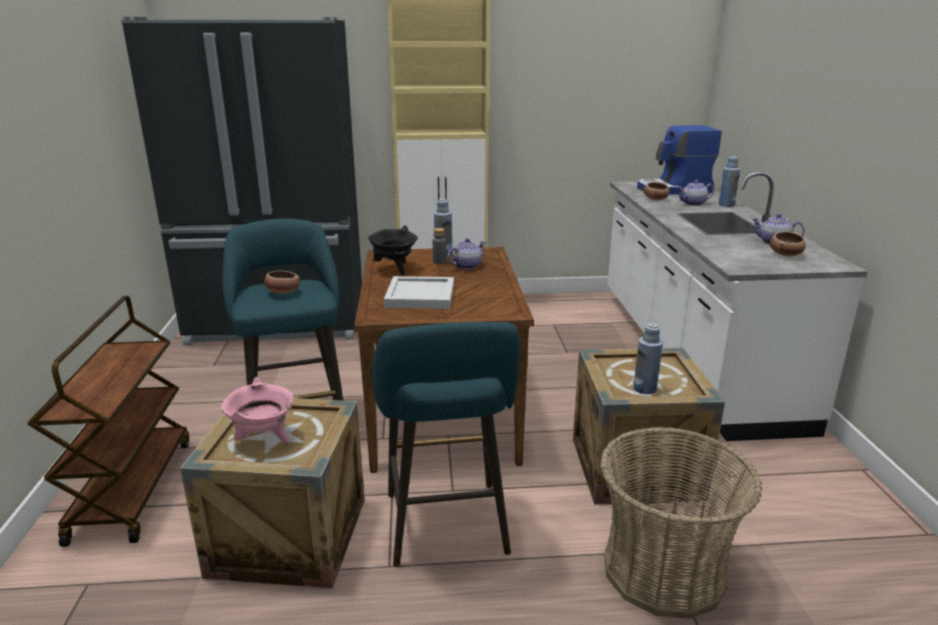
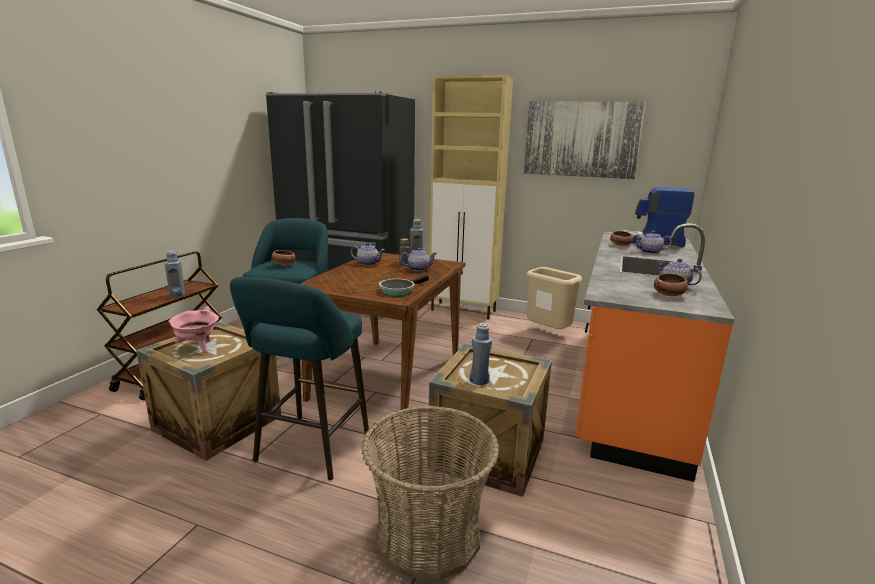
camera: 25 degrees right, 5 degrees down
(394, 269) = (368, 263): black cooking pot -> teapot
(419, 295) = (357, 279): white tray -> none
(493, 300) = (399, 290): none -> frying pan
(564, 314) = (548, 333): none -> beige trash can
(573, 71) = (581, 139): none -> picture
(690, 353) = (628, 384): white counter -> orange counter
(726, 205) = (680, 256): blue bottle -> blue bottle (177, 294)

